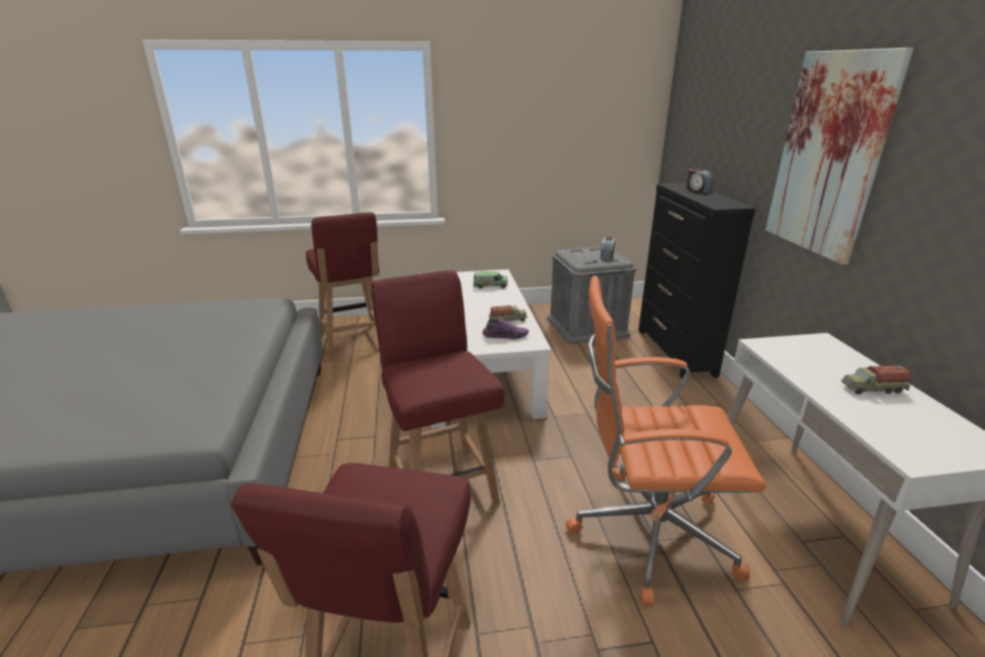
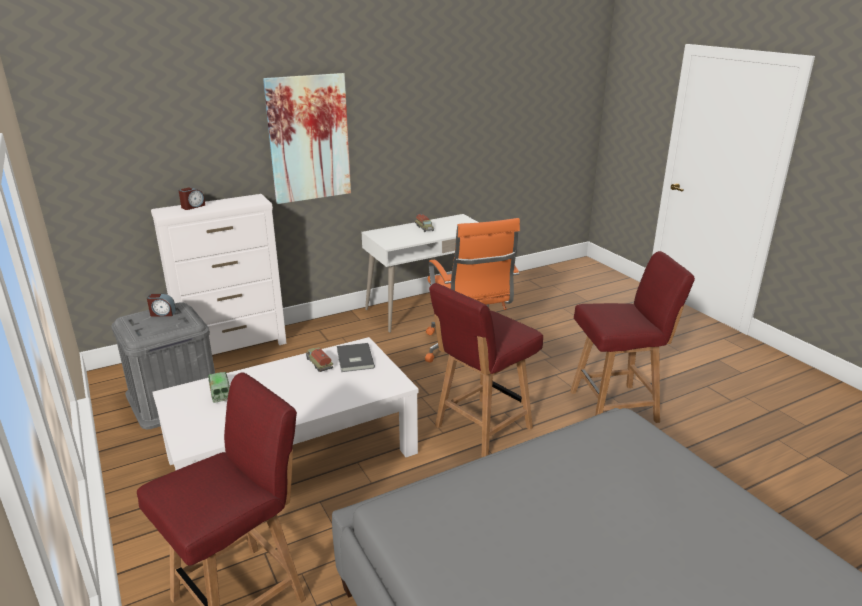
camera: 110 degrees left, 0 degrees up
(505, 335) = (354, 359): purple shoe -> grey book
(675, 352) = (234, 348): black dresser -> white dresser

